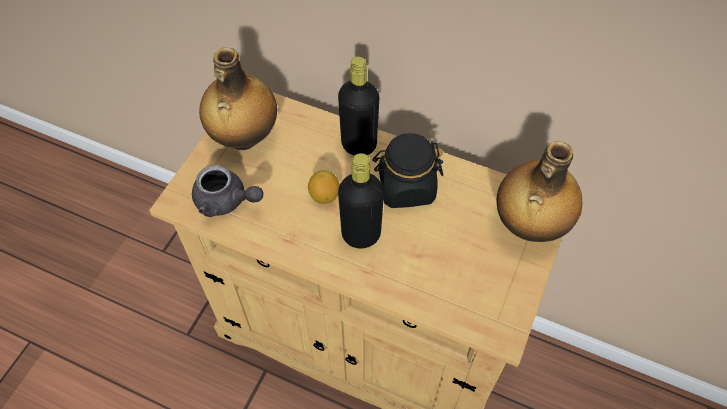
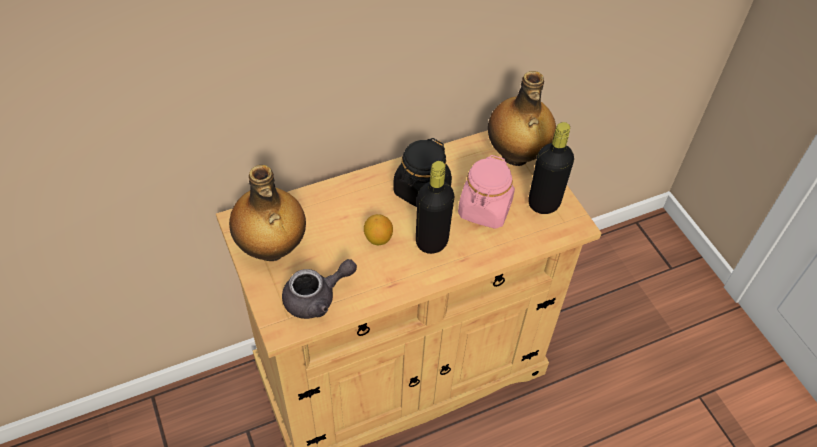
camera: 50 degrees left, 5 degrees down
(359, 145) = (357, 189): black bottle -> black bottle (543, 203)
(438, 247) = (484, 209): none -> pink jar

